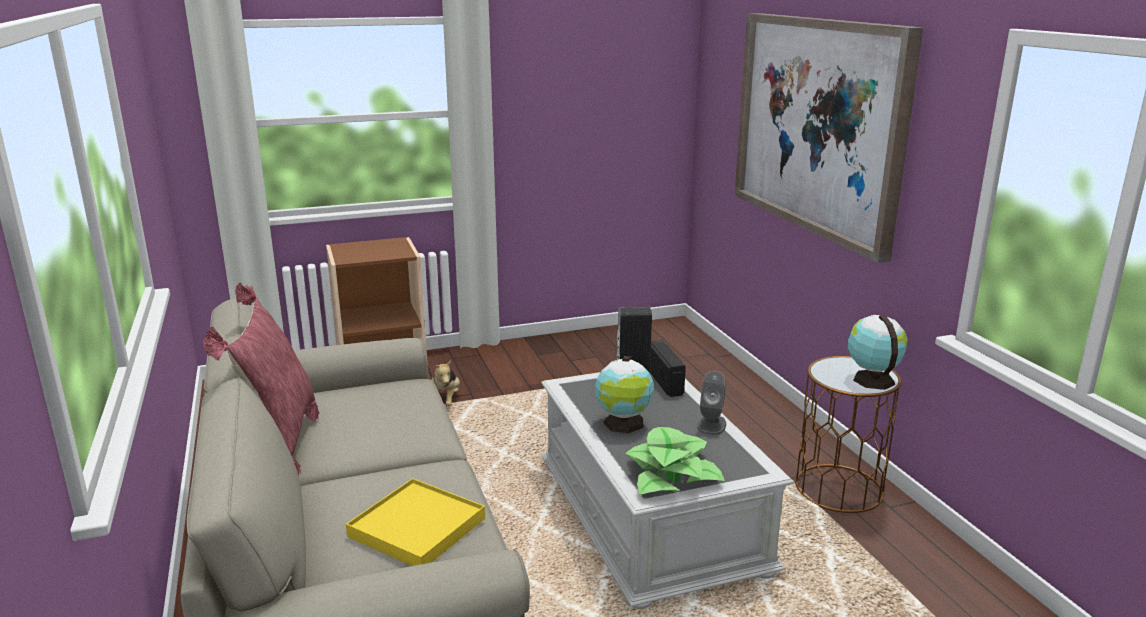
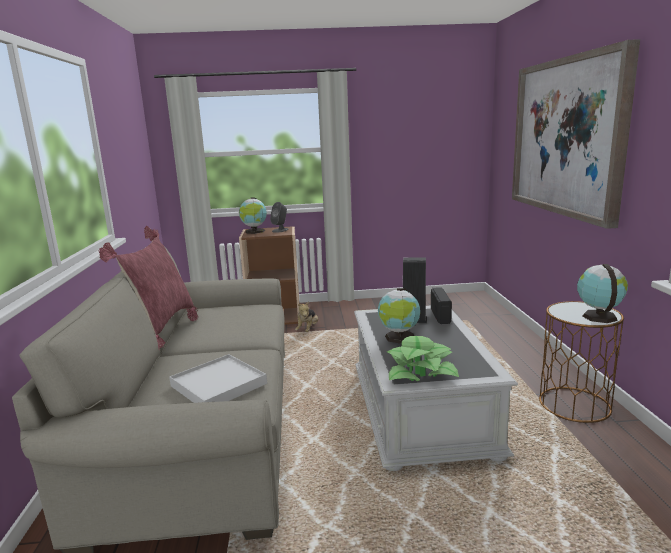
camera: 15 degrees right, 5 degrees down
(350, 251) = (254, 232): none -> globe
(416, 527) = (218, 385): yellow tray -> white tray
(712, 425) = (464, 342): grey speaker -> grey speaker (280, 230)

